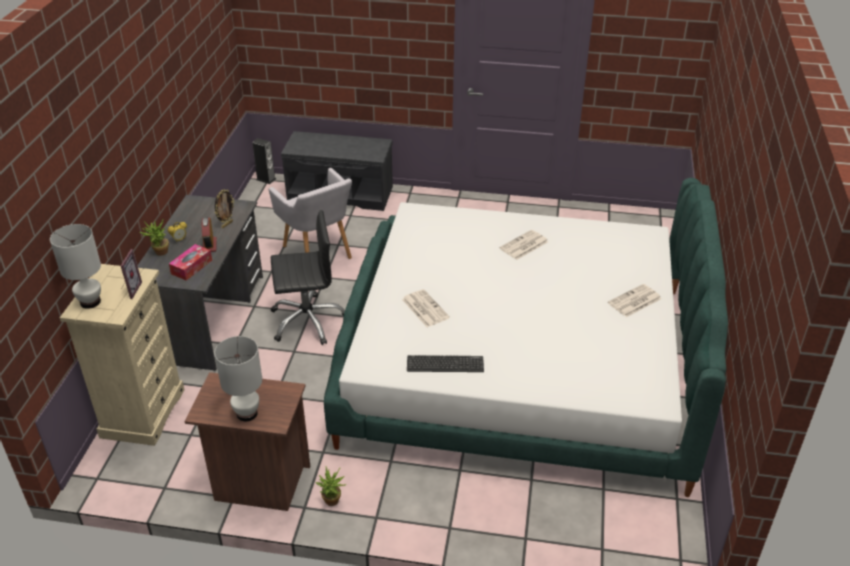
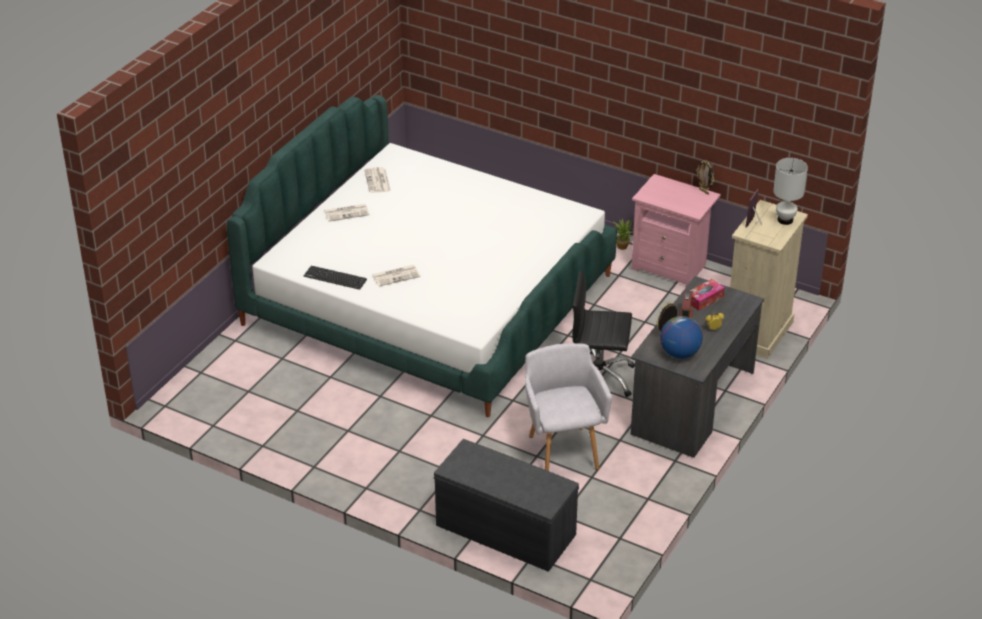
camera: 160 degrees left, 0 degrees up
(159, 253) = (733, 319): potted plant -> none
(207, 418) = (704, 191): none -> picture frame
(211, 212) = (679, 353): none -> globe
(246, 413) = (677, 189): white table lamp -> none
(258, 483) = (671, 267): brown nightstand -> pink nightstand
(266, 179) = (592, 581): speaker -> none
(424, 308) = (516, 243): newspaper -> newspaper (378, 181)
(445, 364) = (523, 203): keyboard -> keyboard (335, 278)

